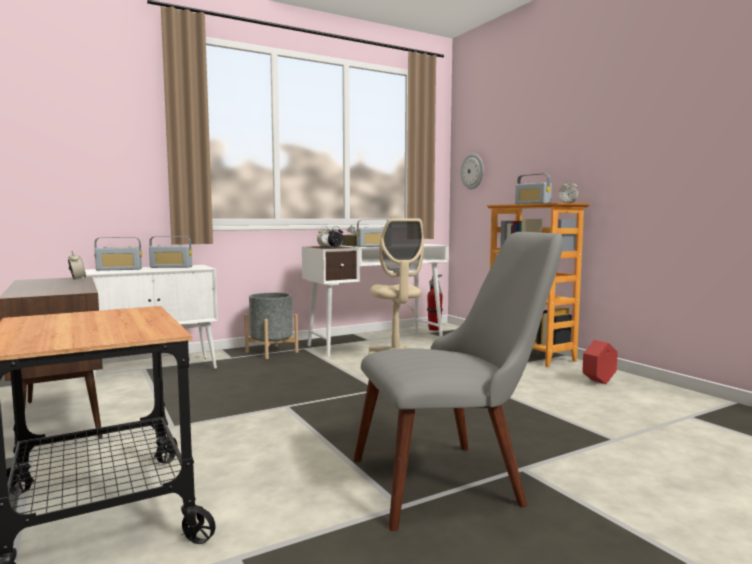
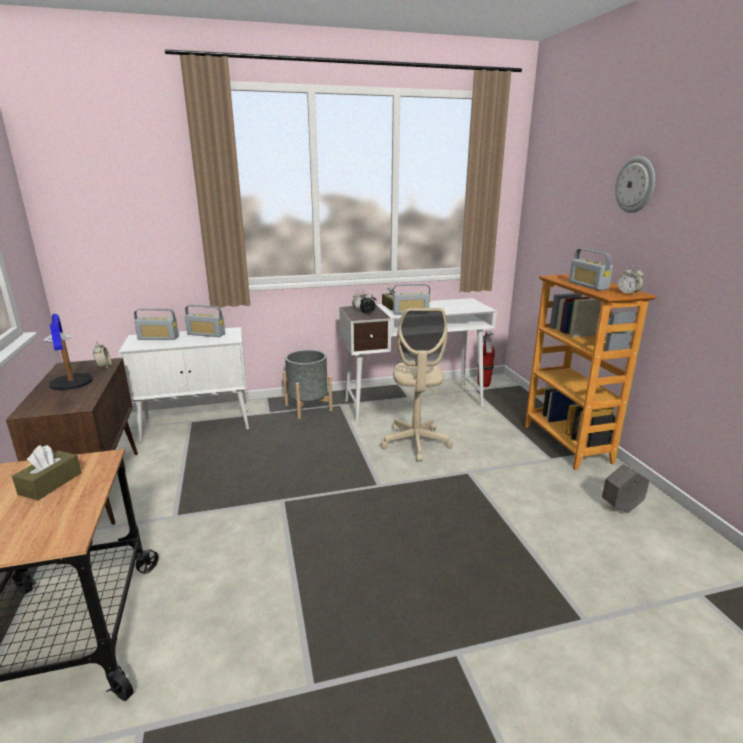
camera: 15 degrees right, 15 degrees up
(57, 287) = (72, 390): none -> table lamp
(102, 318) = (50, 483): none -> brown tissue box
(455, 478) = (383, 653): grey chair -> none
(472, 171) = (542, 217): wall clock -> wall clock (635, 185)
(599, 382) = (621, 508): red planter -> grey planter

